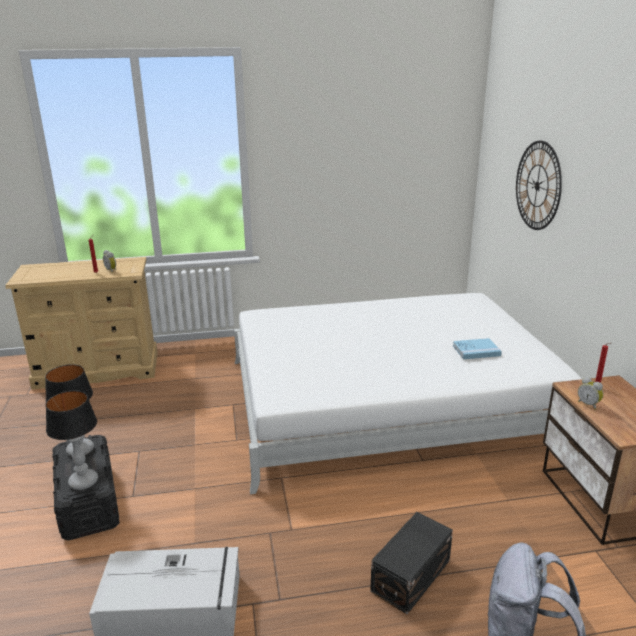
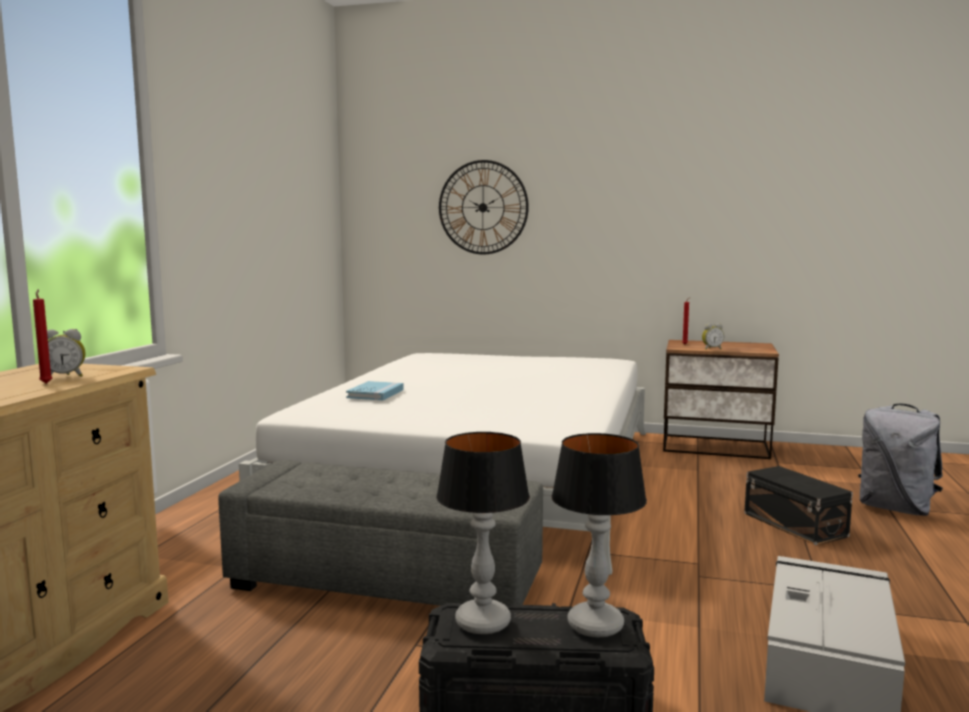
camera: 65 degrees left, 15 degrees down
(200, 421) = (386, 581): none -> grey ottoman
(476, 350) = (554, 366): blue book -> blue book (375, 393)

